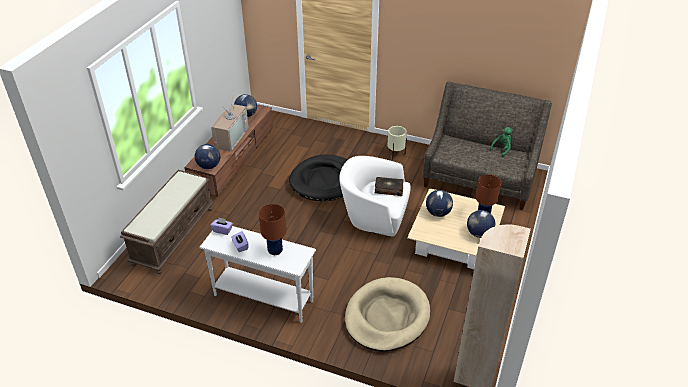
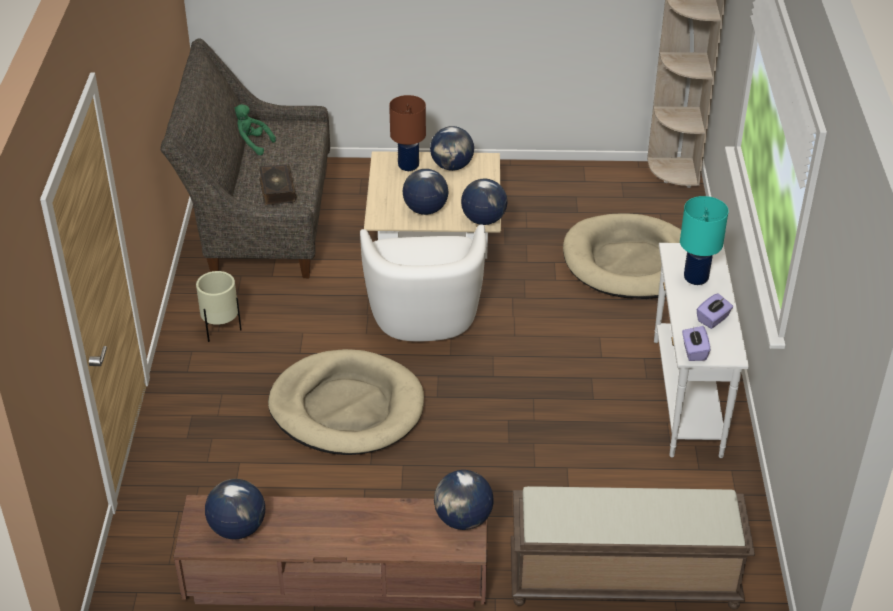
camera: 110 degrees left, 0 degrees up
(230, 137) = (340, 524): television -> none
(275, 251) = (696, 280): brown table lamp -> turquoise table lamp
(324, 181) = (347, 408): black dog bed -> beige dog bed
(389, 189) = (415, 250): book -> book (277, 190)
(420, 233) = (483, 220): none -> globe

